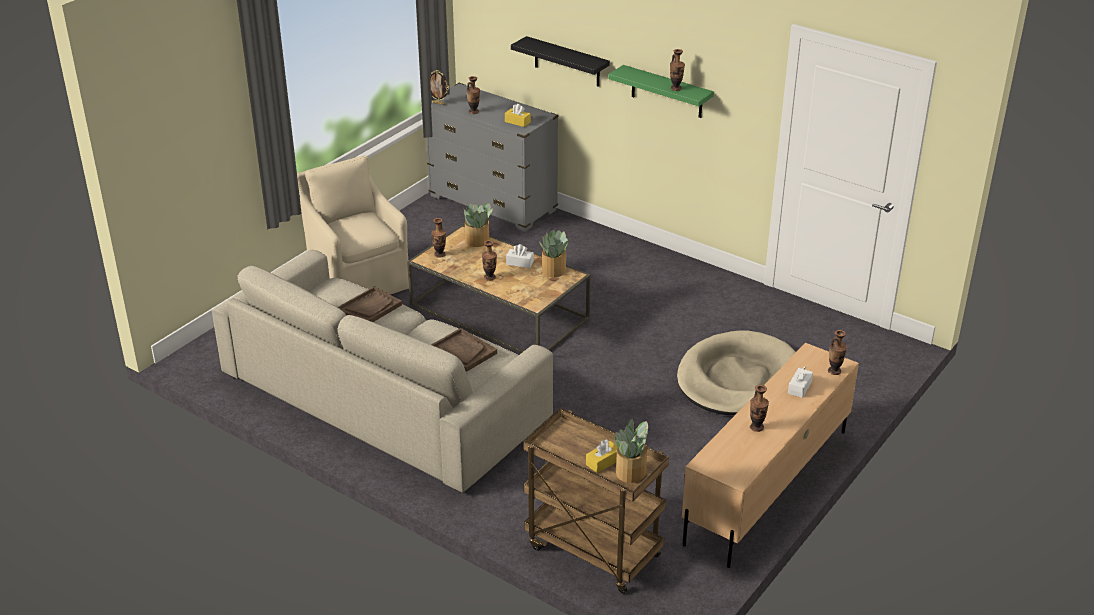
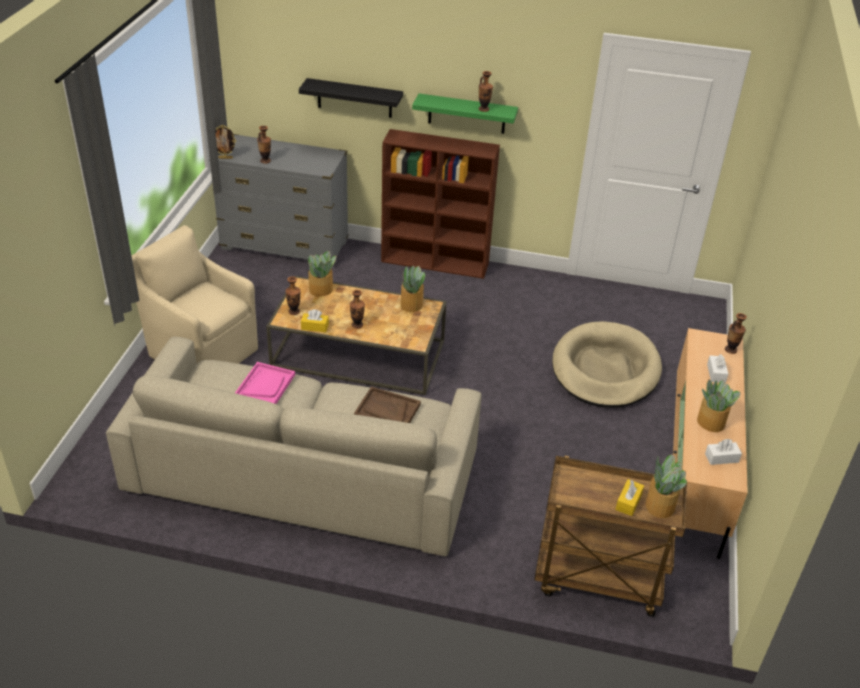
camera: 25 degrees left, 5 degrees up
(369, 308) = (265, 386): brown tray -> pink tray
(517, 122) = (314, 164): yellow tissue box -> yellow tissue box (315, 327)
(520, 263) = (375, 303): white tissue box -> white tissue box (721, 458)
(632, 247) = (436, 262): none -> brown bookcase
(756, 427) = (711, 423): vase -> potted plant

